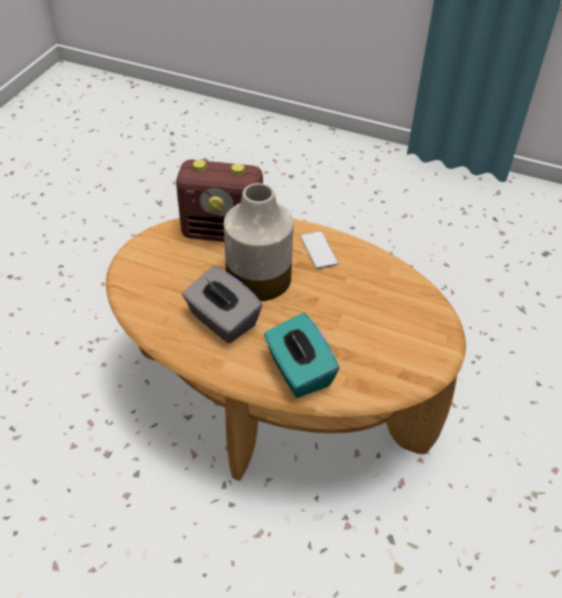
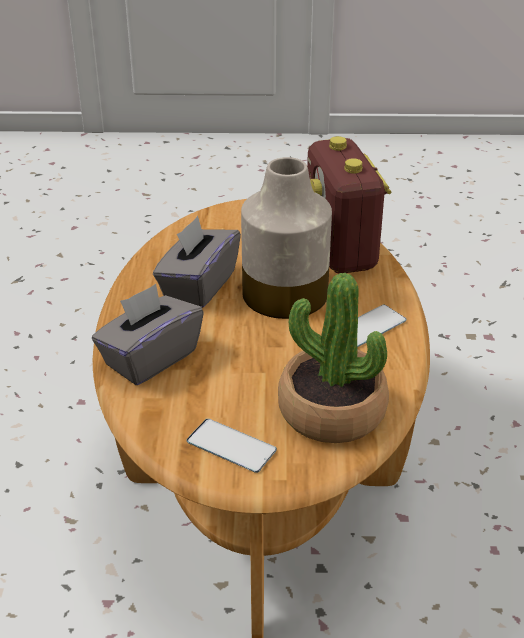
camera: 70 degrees right, 10 degrees down
(298, 371) = (150, 358): turquoise tissue box -> grey tissue box
(394, 295) = (331, 411): none -> potted plant
(409, 352) = (231, 446): none -> phone

